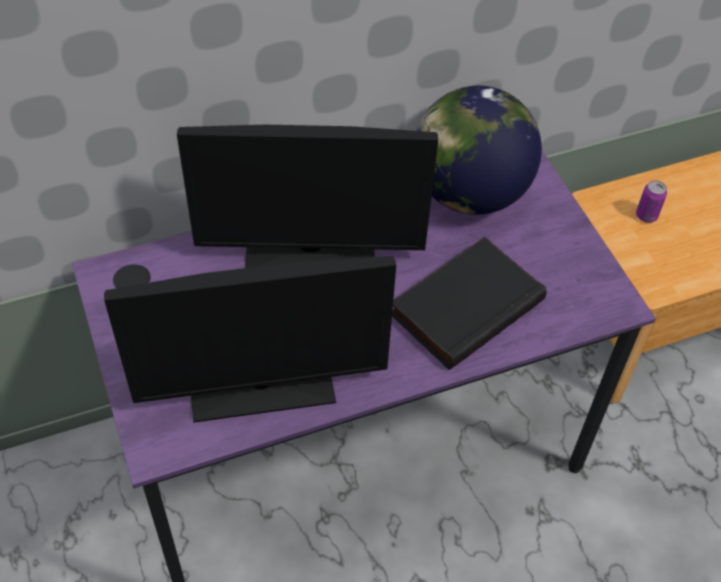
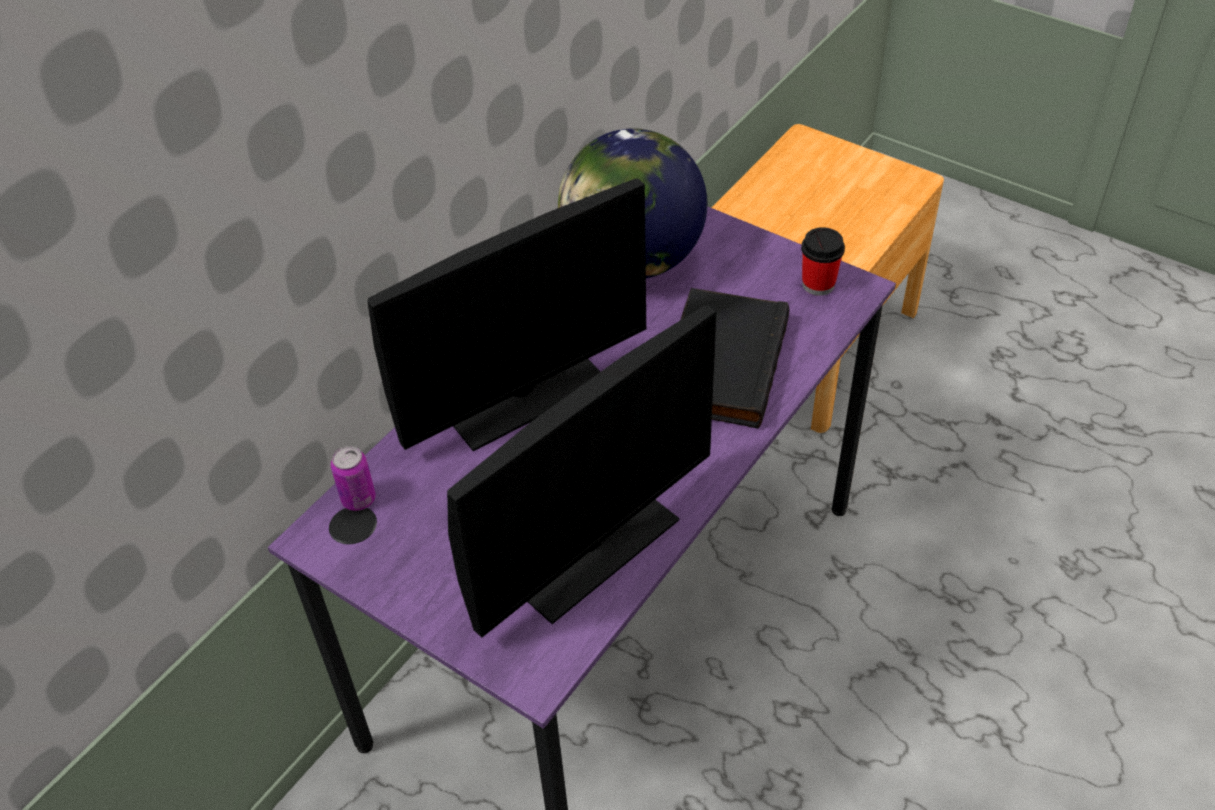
camera: 30 degrees left, 5 degrees down
(592, 286) = (818, 284): none -> cup
(646, 215) = (770, 220): can -> can (358, 499)

